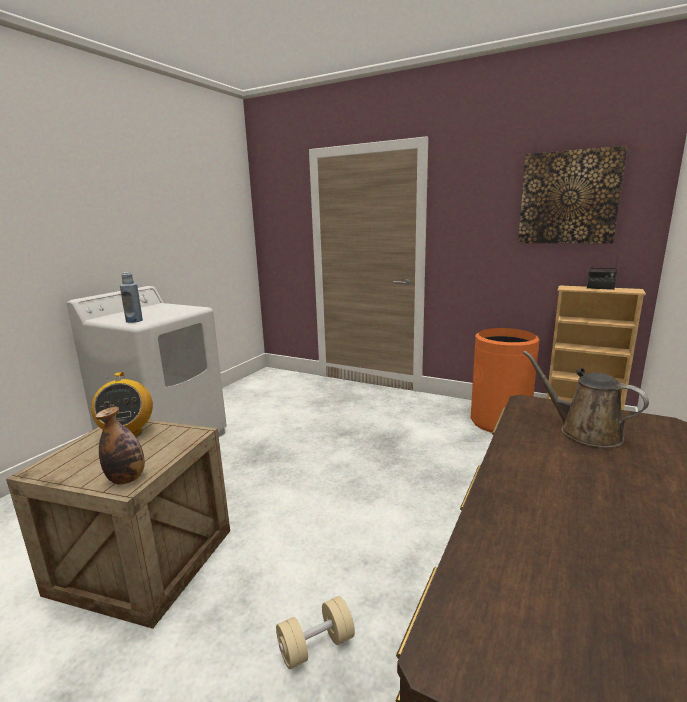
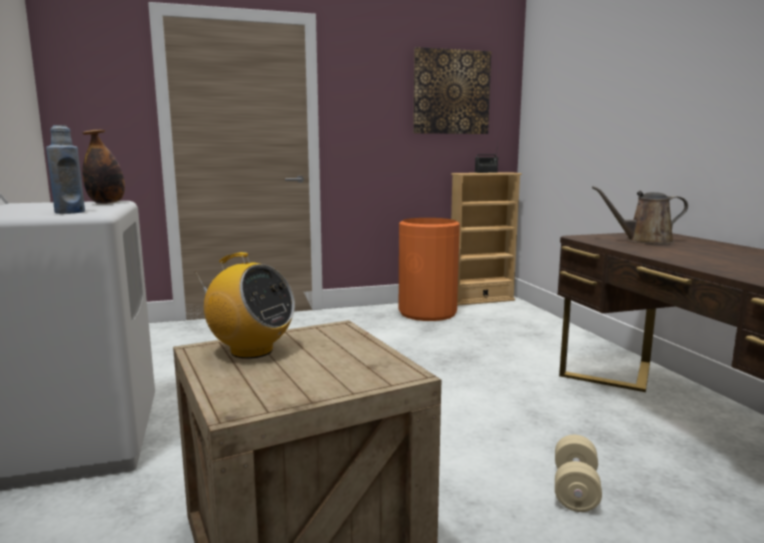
camera: 45 degrees left, 5 degrees down
(127, 479) = (384, 370): bottle -> bottle (107, 203)

